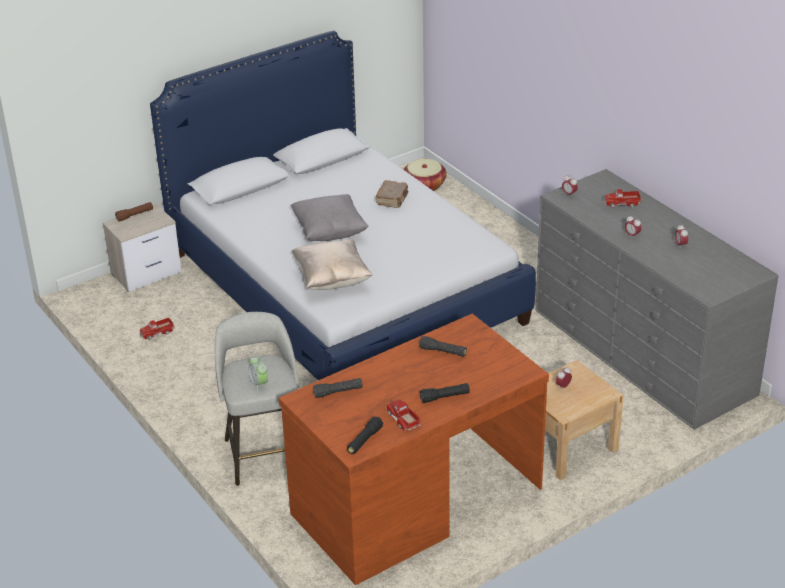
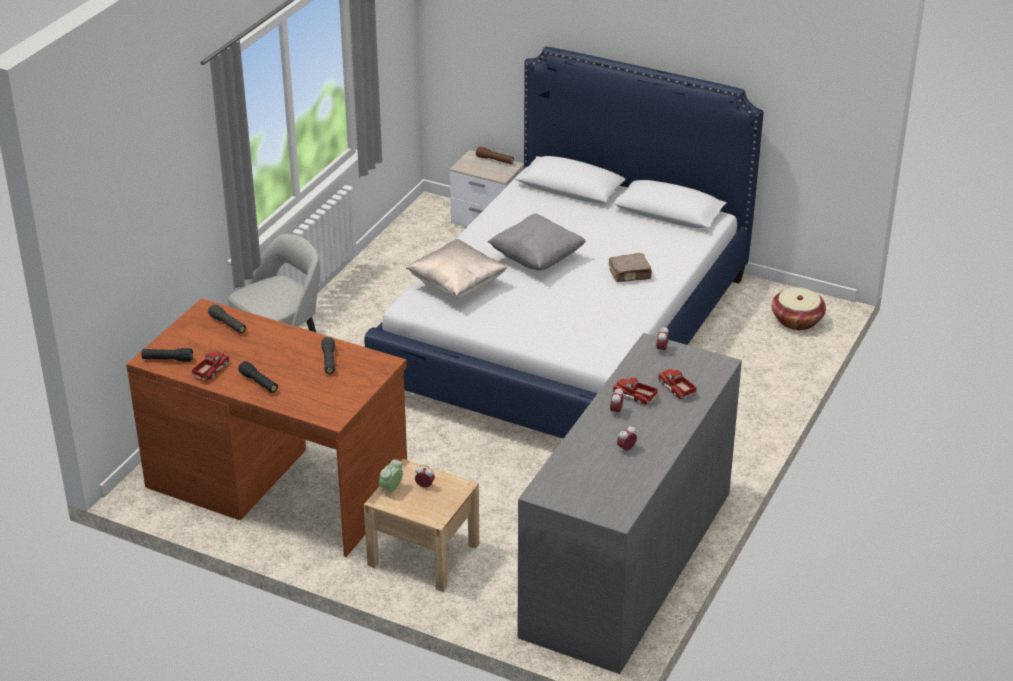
camera: 60 degrees right, 0 degrees up
(157, 333) = (406, 260): toy truck -> toy truck (634, 396)
(259, 384) = (259, 298): alarm clock -> alarm clock (391, 489)

